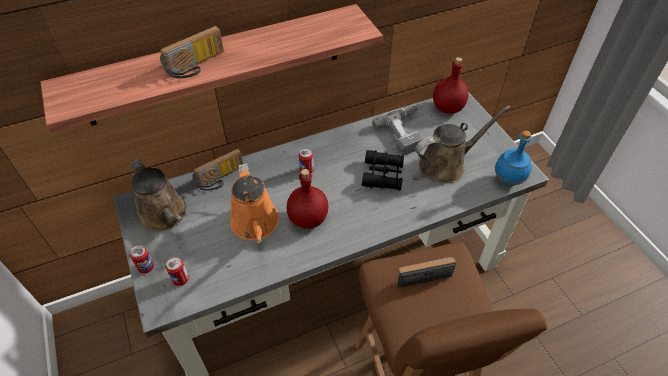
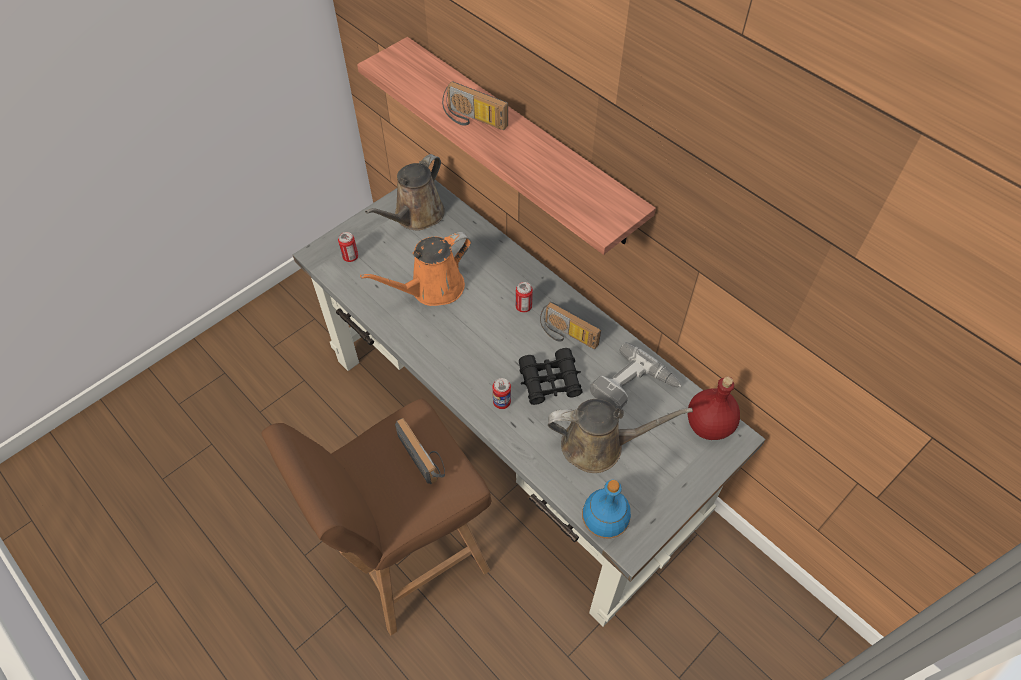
camera: 70 degrees right, 5 degrees up
(146, 267) = (355, 228): can -> can (501, 402)
(221, 179) = (479, 239): radio -> radio (566, 336)
(307, 218) = (457, 329): red bottle -> none
(446, 165) = (599, 445): brown watering can -> brown watering can turned 45 degrees counterclockwise

